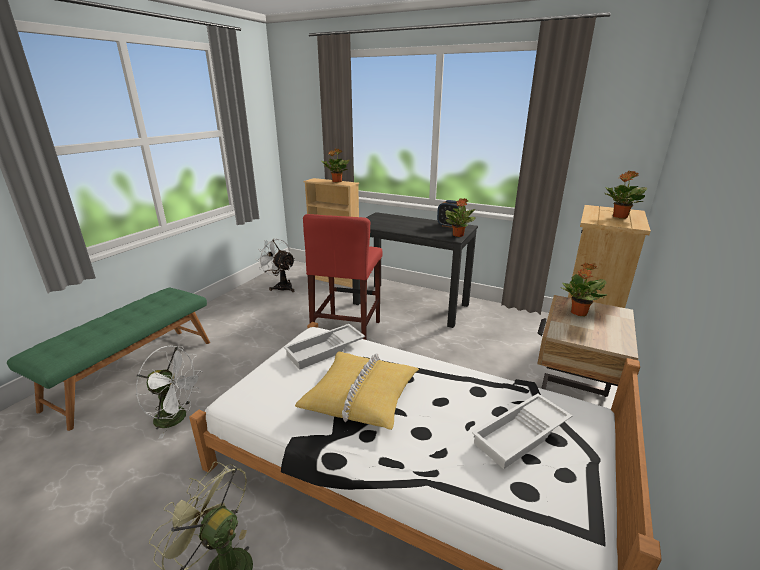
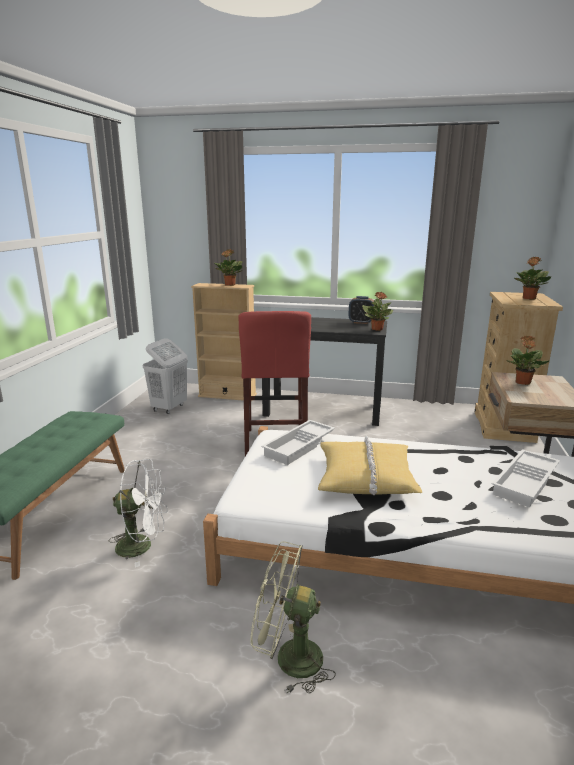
camera: 15 degrees left, 5 degrees down
(281, 286) = (169, 408): white fan -> white laundry basket

